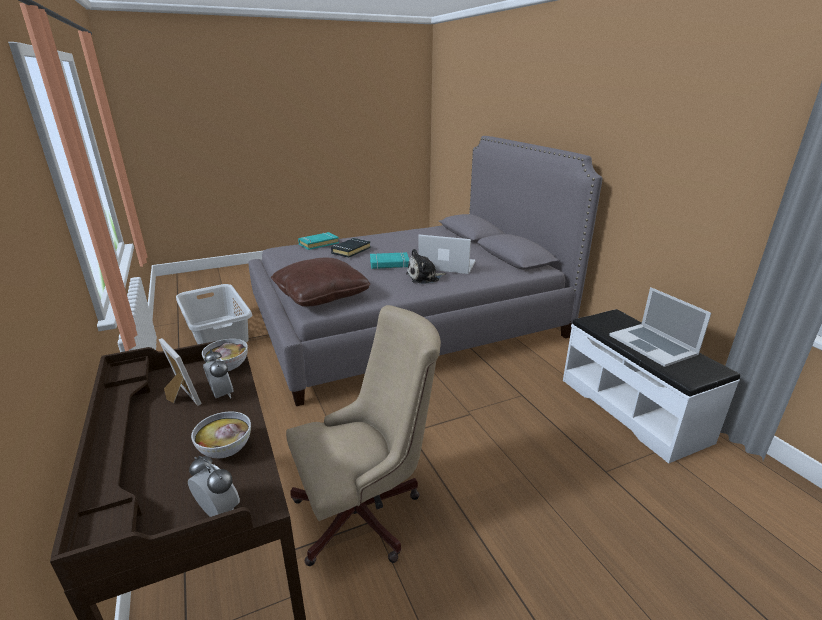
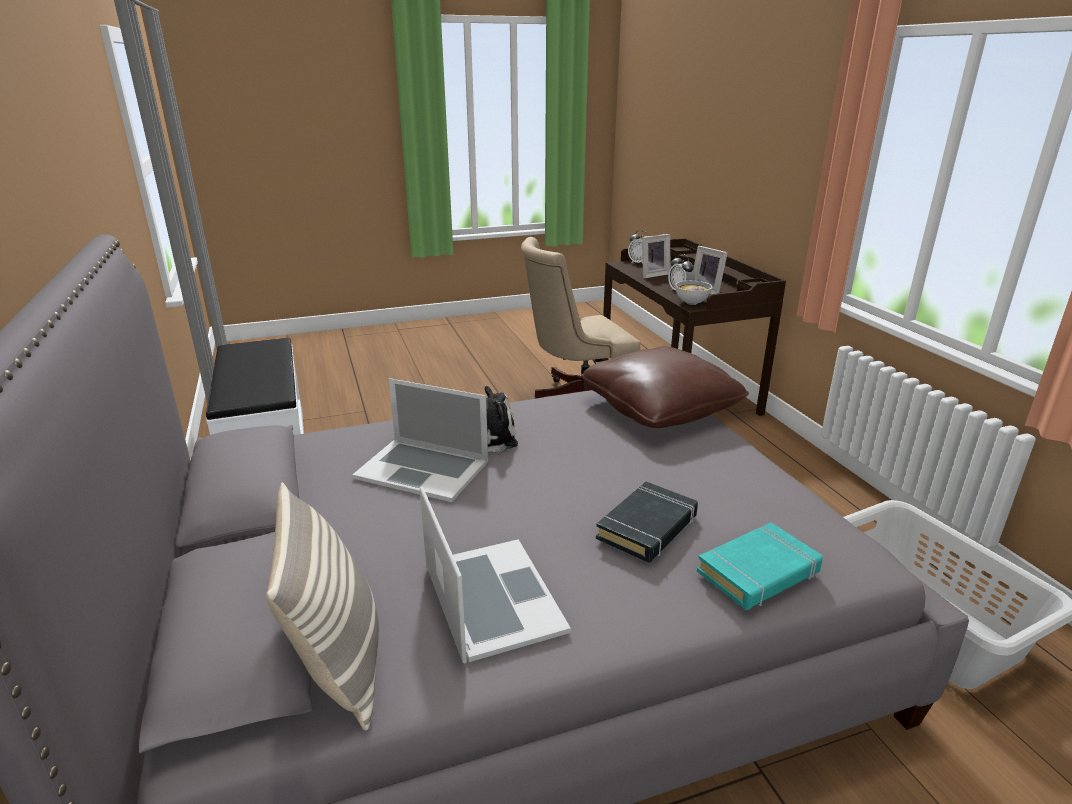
camera: 175 degrees left, 0 degrees up
(225, 451) = (653, 274): bowl -> picture frame
(389, 264) = (547, 476): turquoise book -> none
(440, 231) = (339, 663): none -> pillow
(653, 344) = (252, 367): laptop -> laptop (492, 597)

